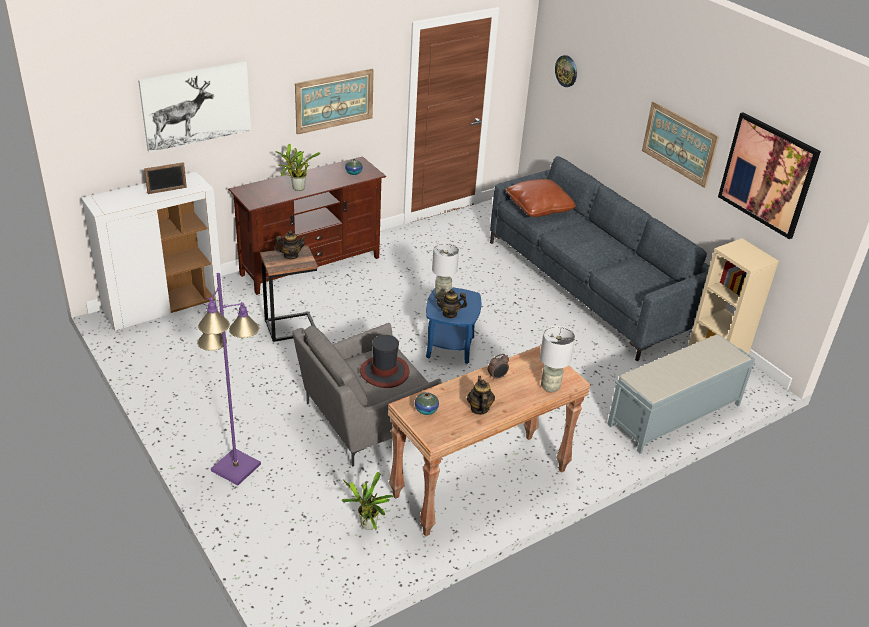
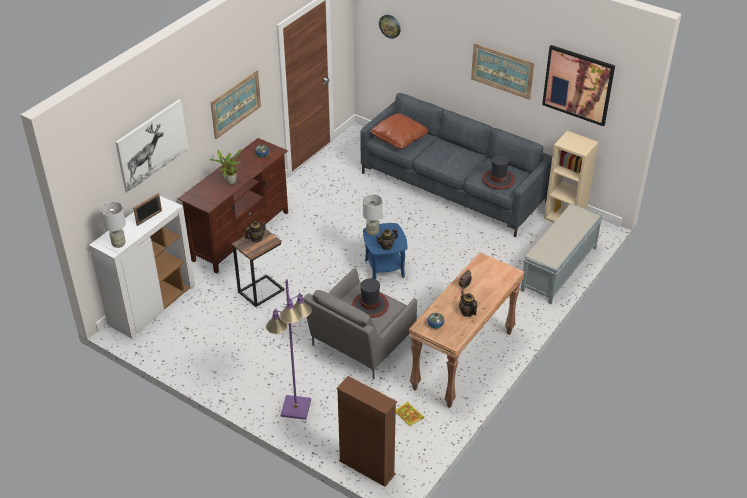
camera: 20 degrees left, 5 degrees up
(269, 572) = (367, 467): none -> brown bookcase
(367, 526) = (409, 415): potted plant -> book
(550, 387) = (501, 282): grey table lamp -> grey table lamp (119, 244)
(634, 280) = (498, 179): none -> hat

